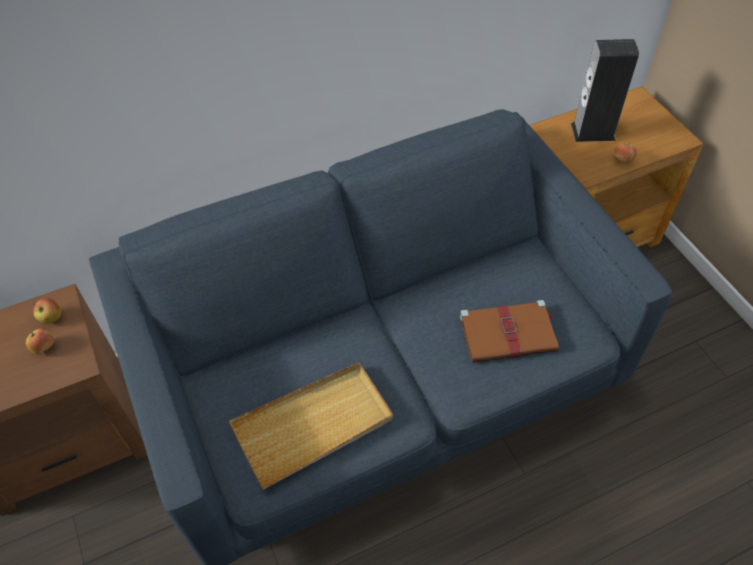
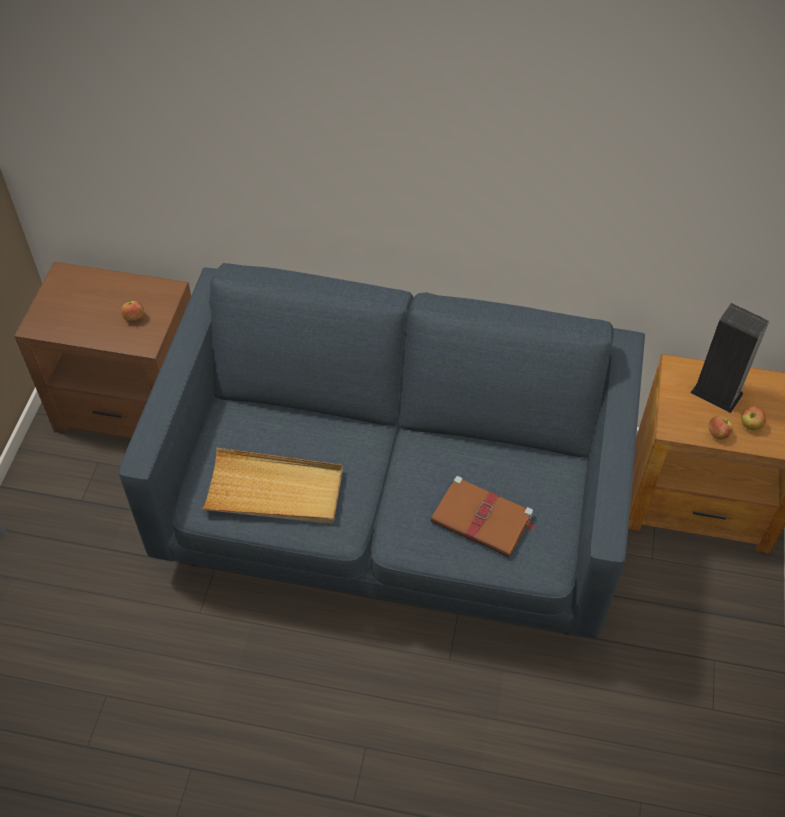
camera: 35 degrees right, 0 degrees up
(51, 318) = (154, 298): apple -> apple (750, 425)

